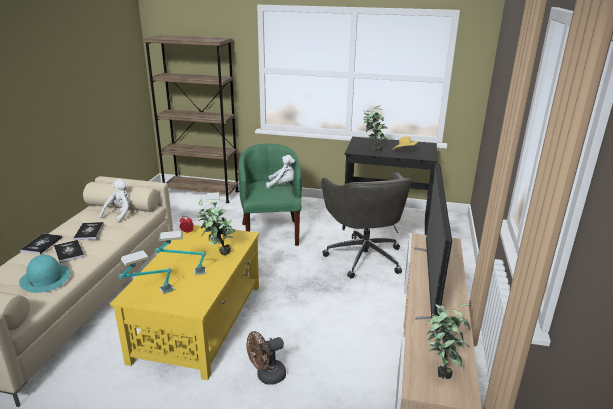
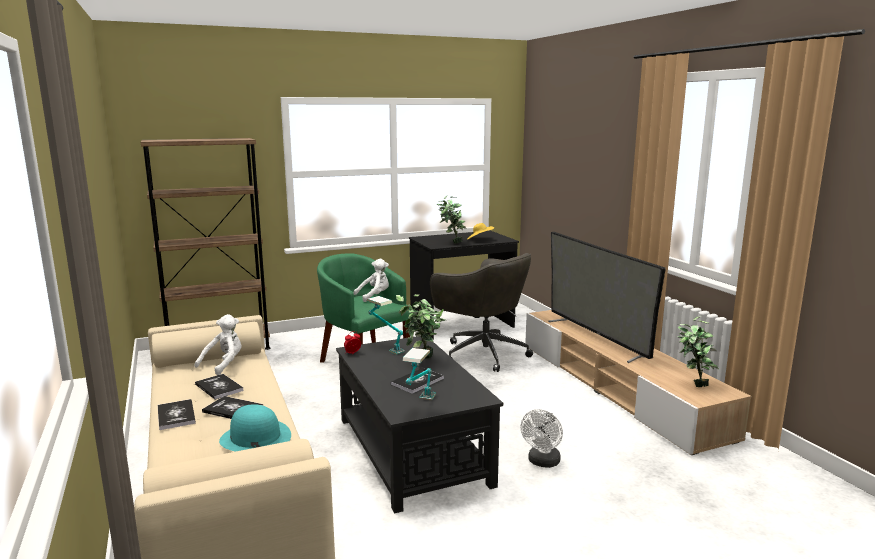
camera: 35 degrees left, 10 degrees down
(120, 214) = (224, 364): white plush toy -> white plush toy turned 45 degrees clockwise
(183, 273) = (417, 381): table lamp -> book
(200, 320) = (412, 450): yellow coffee table -> black coffee table
(267, 376) = (542, 462): brown fan -> white fan

